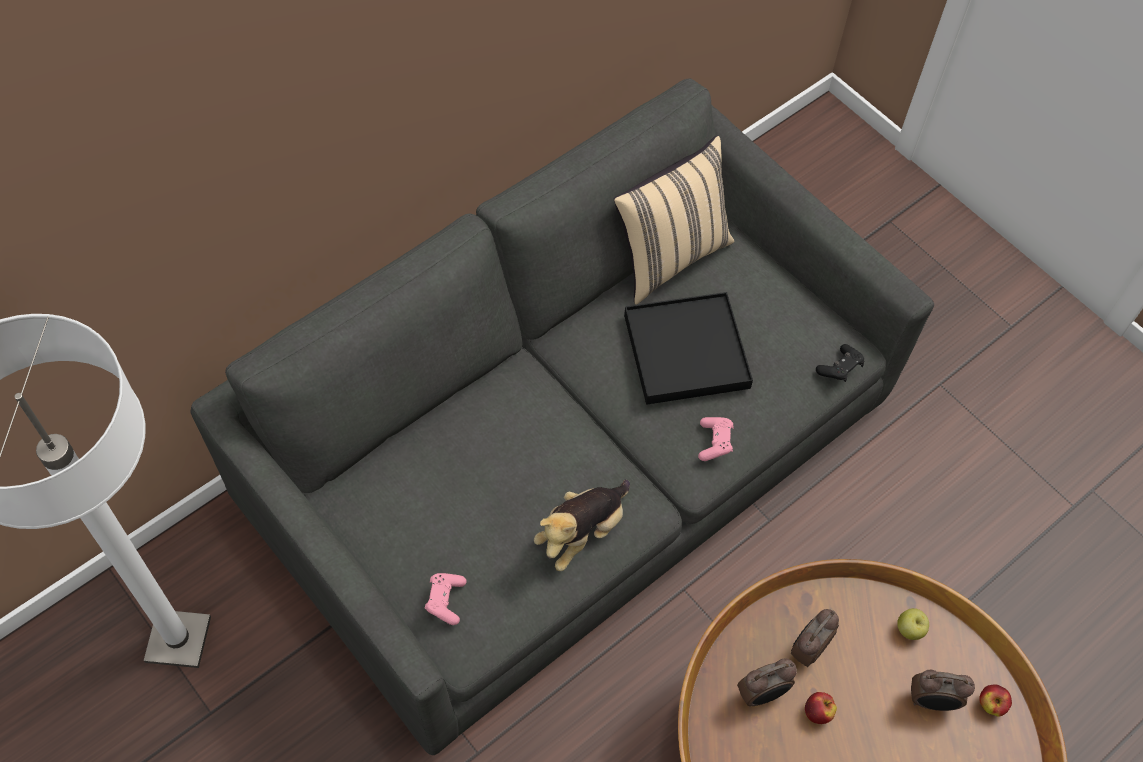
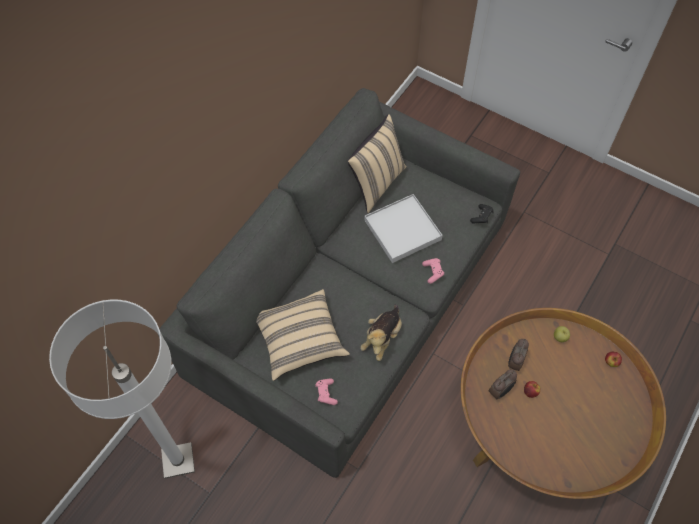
camera: 15 degrees left, 0 degrees up
(434, 493) = (299, 340): none -> beige pillow
(686, 351) = (402, 230): black tray -> white tray
(931, 701) = (582, 369): alarm clock -> none

